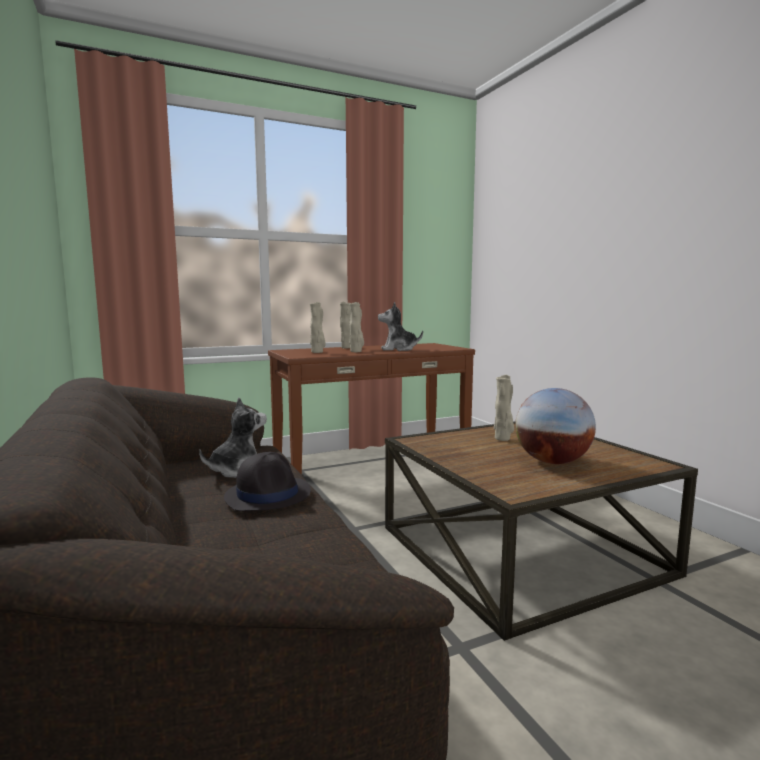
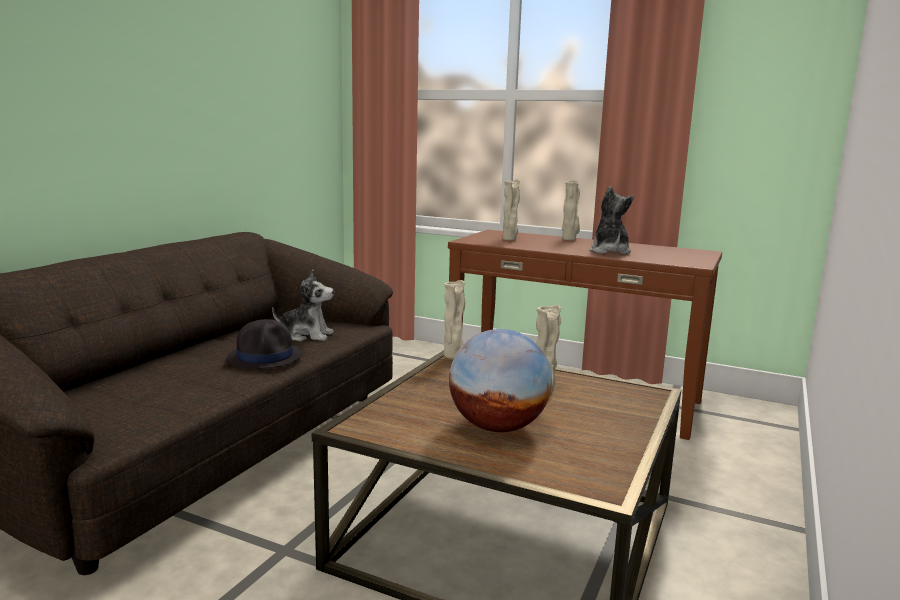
camera: 50 degrees right, 5 degrees up
(356, 351) = (548, 246): beige vase -> beige vase (453, 356)
(398, 349) = (609, 251): plush toy -> plush toy turned 45 degrees clockwise

